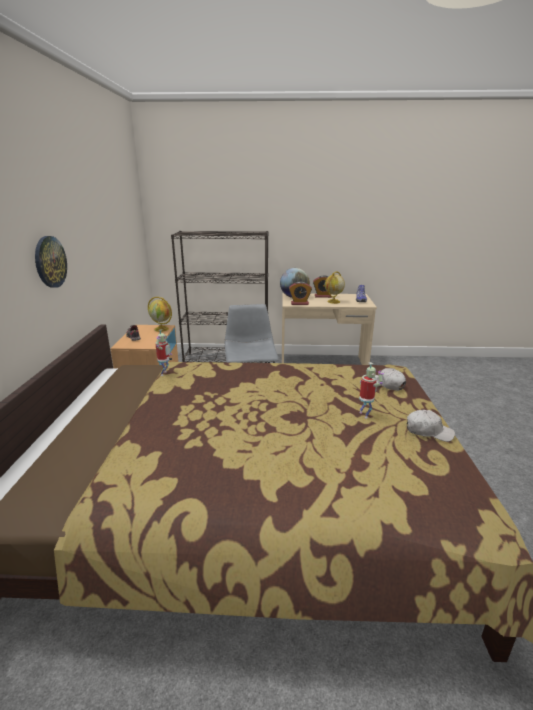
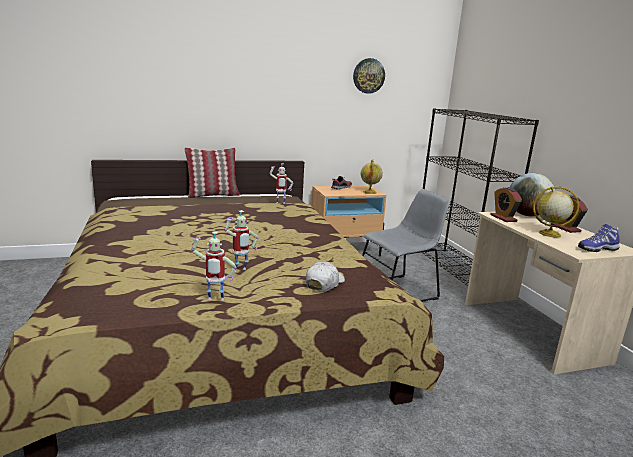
camera: 70 degrees right, 5 degrees down
(50, 262) = (258, 97): wall clock -> wall clock (368, 76)
(69, 414) = (212, 195): none -> pillow
(428, 431) = (215, 300): white cap -> toy robot

